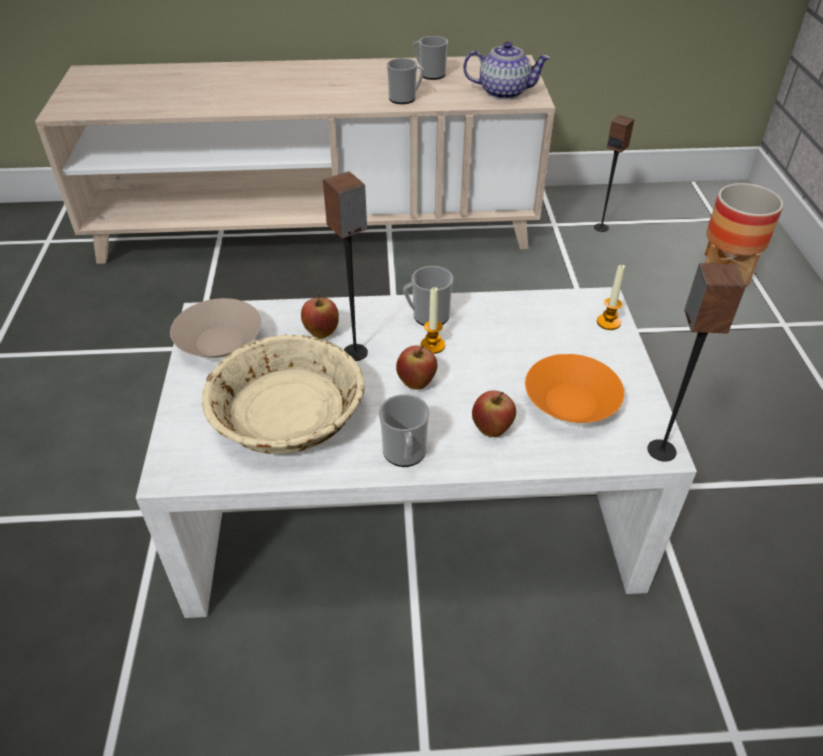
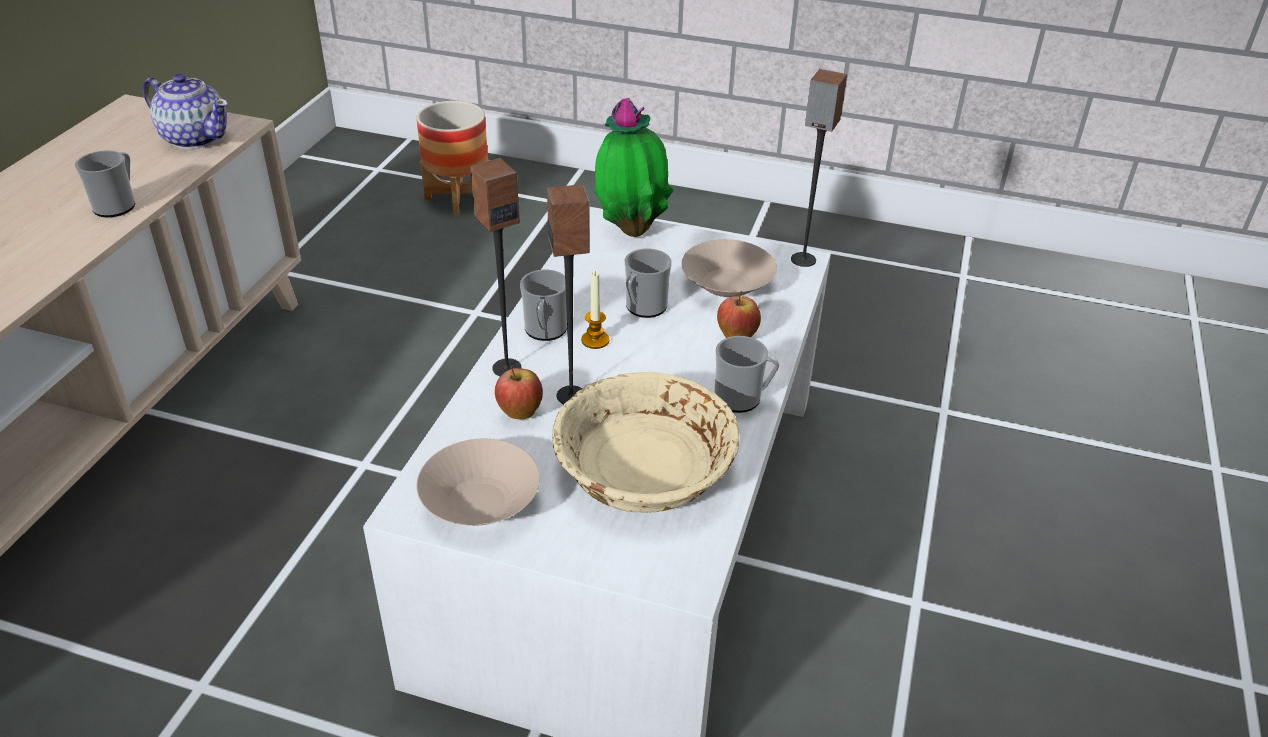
camera: 70 degrees left, 5 degrees down
(416, 383) = (647, 366): apple -> none
(429, 74) = (74, 171): mug -> mug (643, 308)
(503, 92) = (195, 138): teapot -> teapot turned 90 degrees clockwise
(571, 404) = (726, 285): orange bowl -> beige bowl
(601, 227) = (315, 241): speaker -> speaker (506, 368)
(608, 322) = (631, 230): candle -> potted plant

